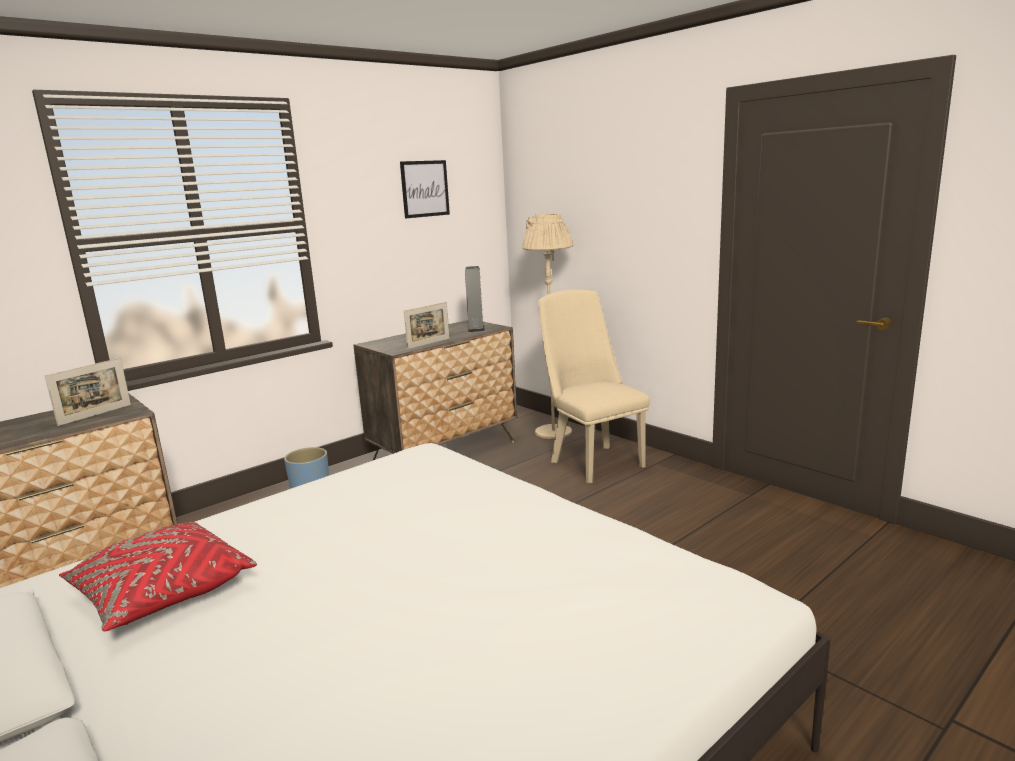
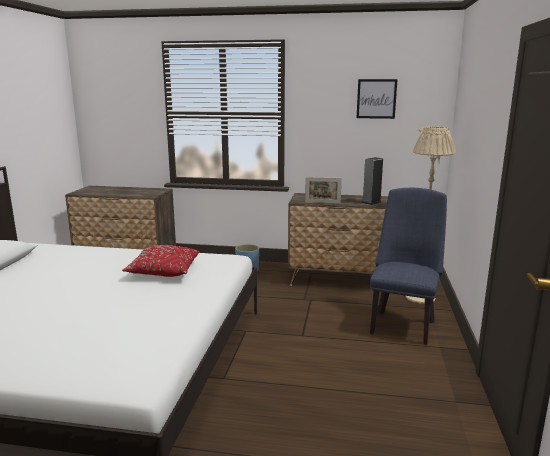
camera: 50 degrees right, 0 degrees up
(95, 415) = (143, 193): picture frame -> none
(162, 593) = (57, 264): red pillow -> red pillow (163, 272)
(592, 461) = (402, 324): beige chair -> blue chair

